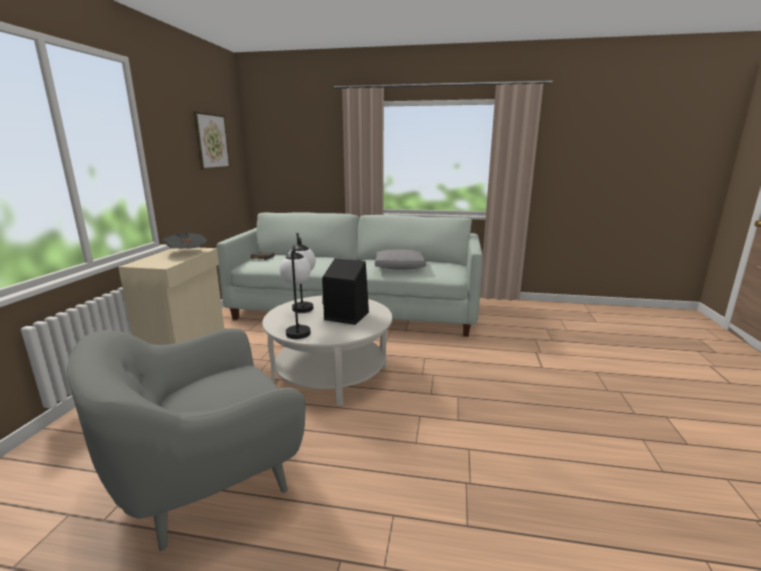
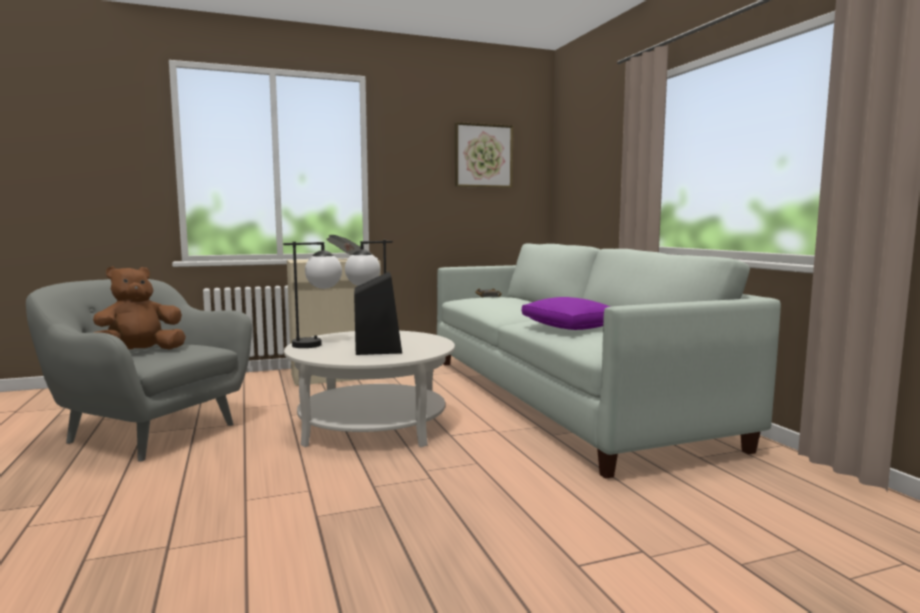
camera: 60 degrees right, 10 degrees down
(222, 404) = (139, 353): none -> brown plush toy
(400, 267) = (570, 327): grey pillow -> purple pillow

